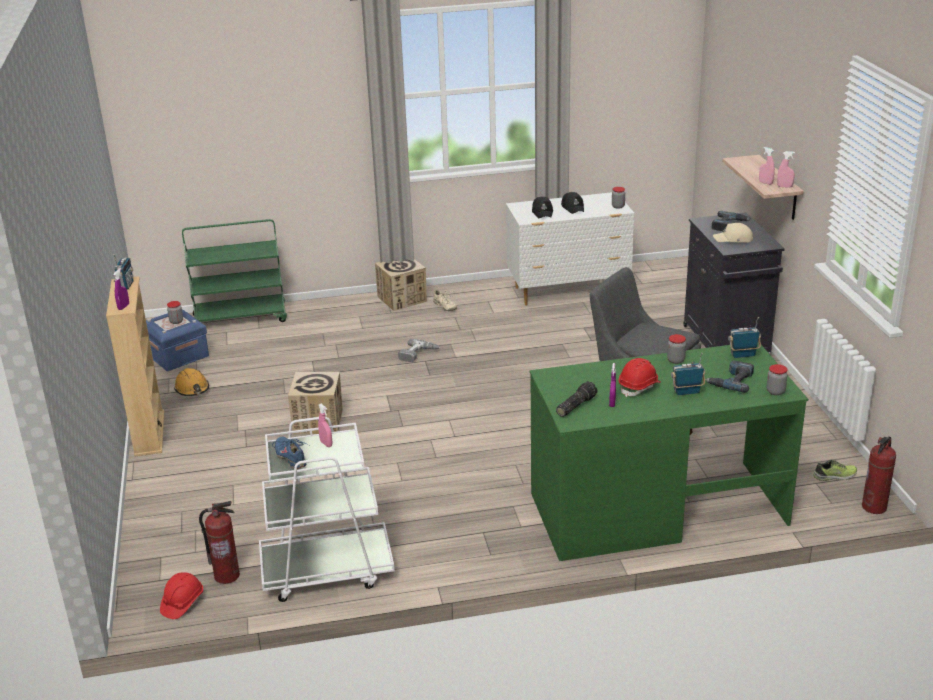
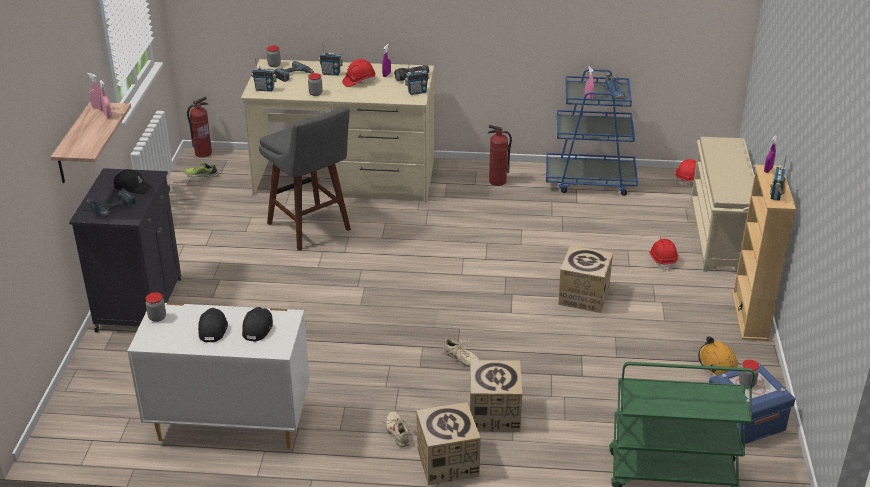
camera: 165 degrees left, 5 degrees up
(160, 516) = (719, 237): none -> beige shoe rack
(227, 575) = (660, 189): fire extinguisher -> fire extinguisher (497, 181)
(233, 474) = (662, 260): none -> red hard hat
(326, 570) = (590, 180): white cart -> blue cart
(378, 327) = (494, 414): none -> cardboard box
(418, 354) = (460, 358): power drill -> beige shoe
(552, 384) = (417, 92): none -> radio
(656, 508) = (345, 177): green desk -> beige desk
(733, 239) = (133, 187): beige cap -> black cap

